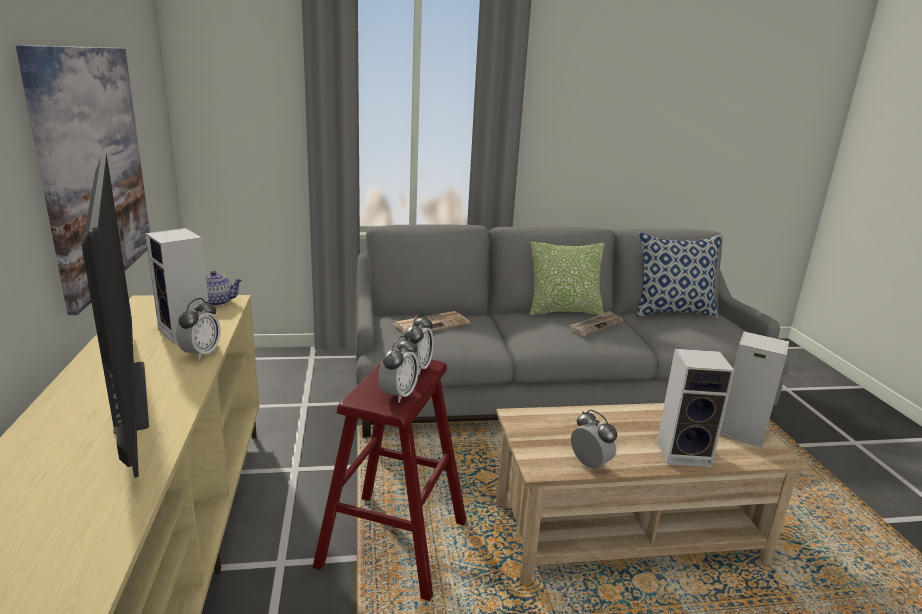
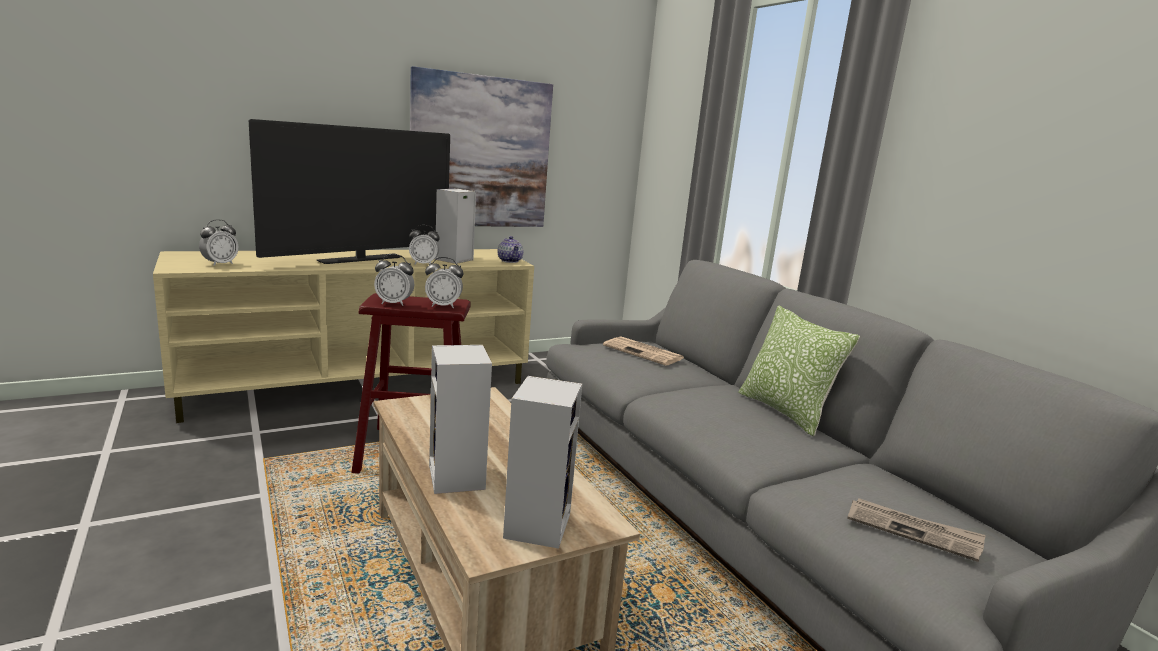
camera: 70 degrees right, 5 degrees down
(590, 464) = (412, 426): alarm clock -> alarm clock (220, 264)
(596, 325) = (760, 428): newspaper -> newspaper (913, 531)
(672, 312) = (939, 499): pillow -> none

